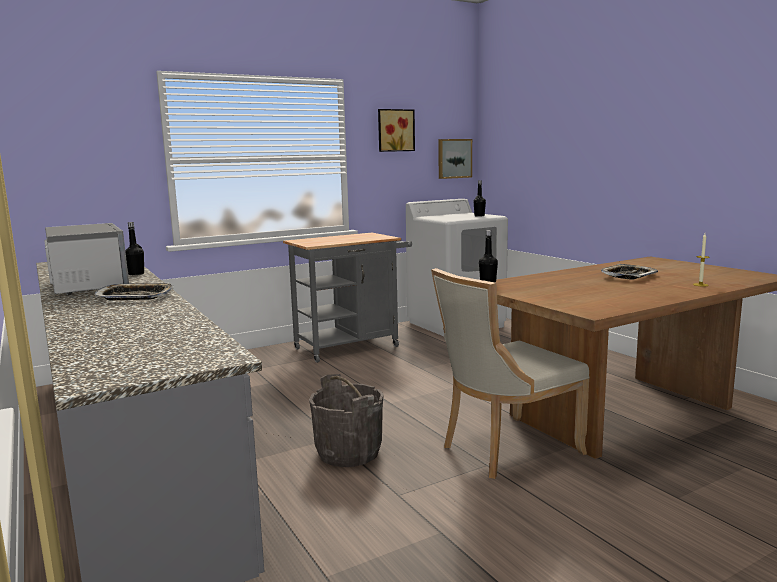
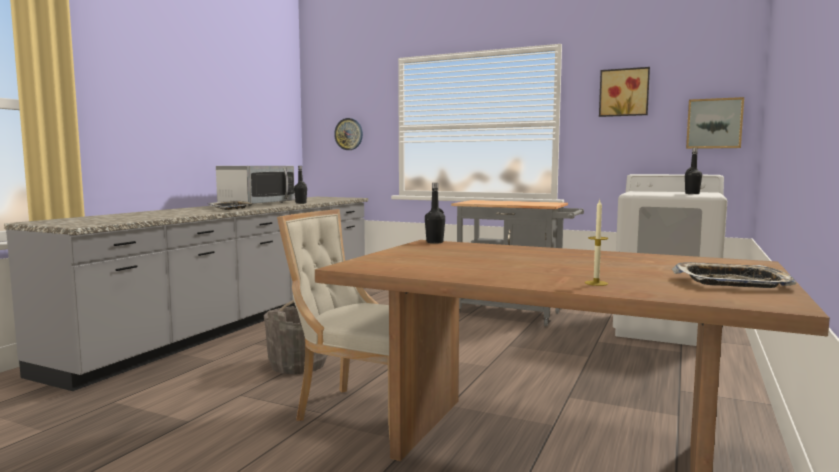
camera: 55 degrees right, 5 degrees down
(84, 169) = (349, 134): none -> wall clock
(628, 276) = (586, 263): tray -> tray (731, 282)

